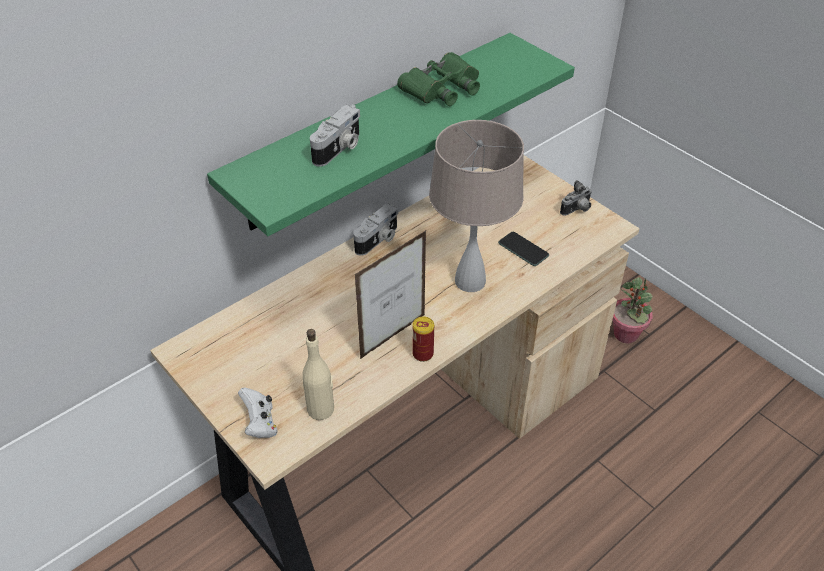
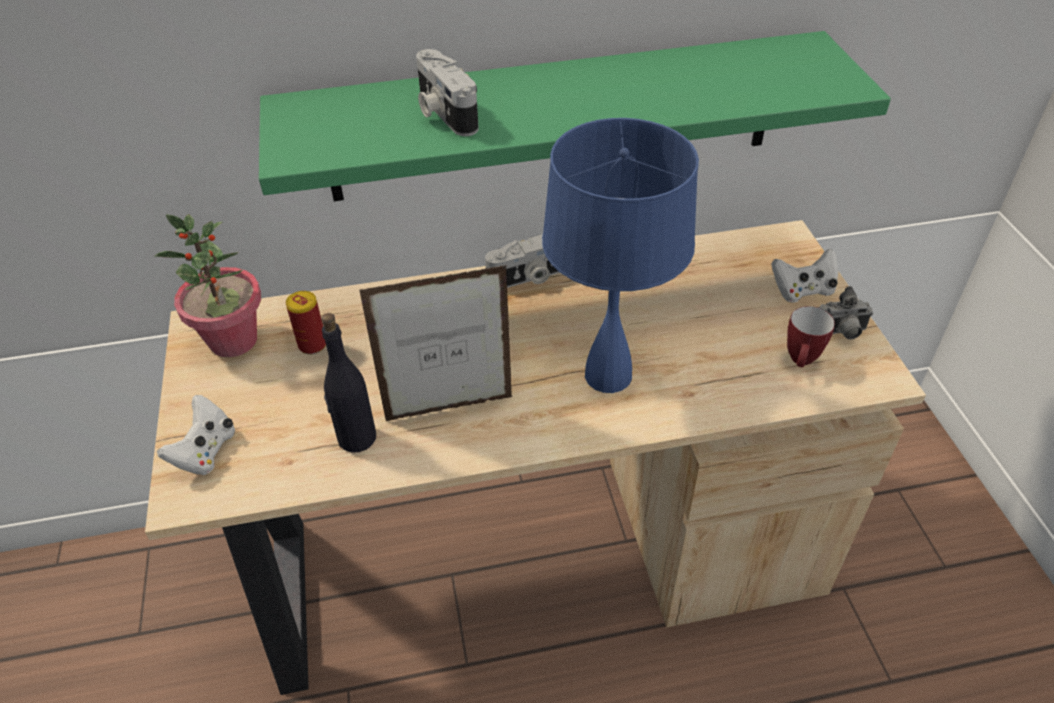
camera: 30 degrees right, 0 degrees up
(321, 409) = (287, 466): beige bottle -> none
(339, 149) = (443, 112): camera -> camera turned 90 degrees clockwise
(350, 376) = (356, 438): none -> black bottle
(423, 354) = (469, 449): can -> can (312, 345)
(442, 88) = (656, 75): green binoculars -> none
(469, 281) = (607, 375): beige table lamp -> blue table lamp
(523, 249) = (717, 360): phone -> none
(542, 192) = (802, 291): none -> white game controller
(568, 234) = (801, 362): none -> mug
(626, 334) = (907, 551): potted plant -> potted plant (233, 341)

